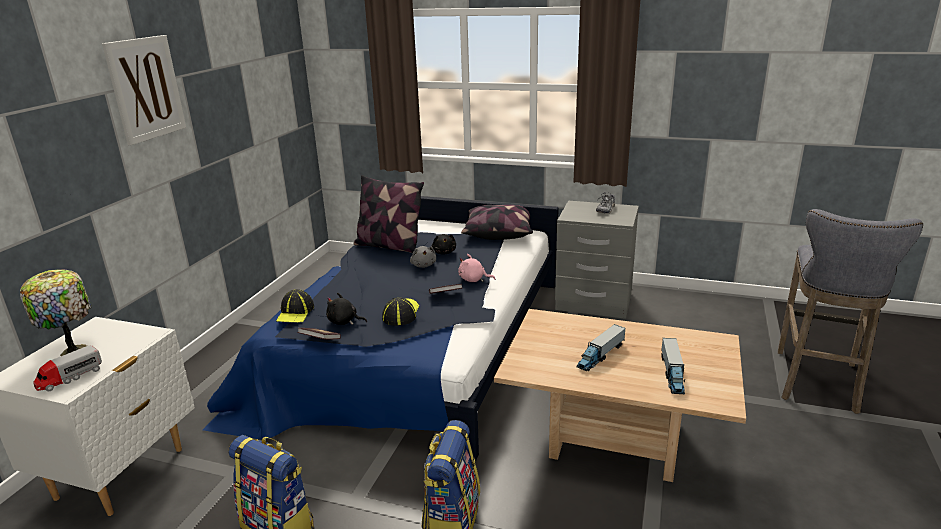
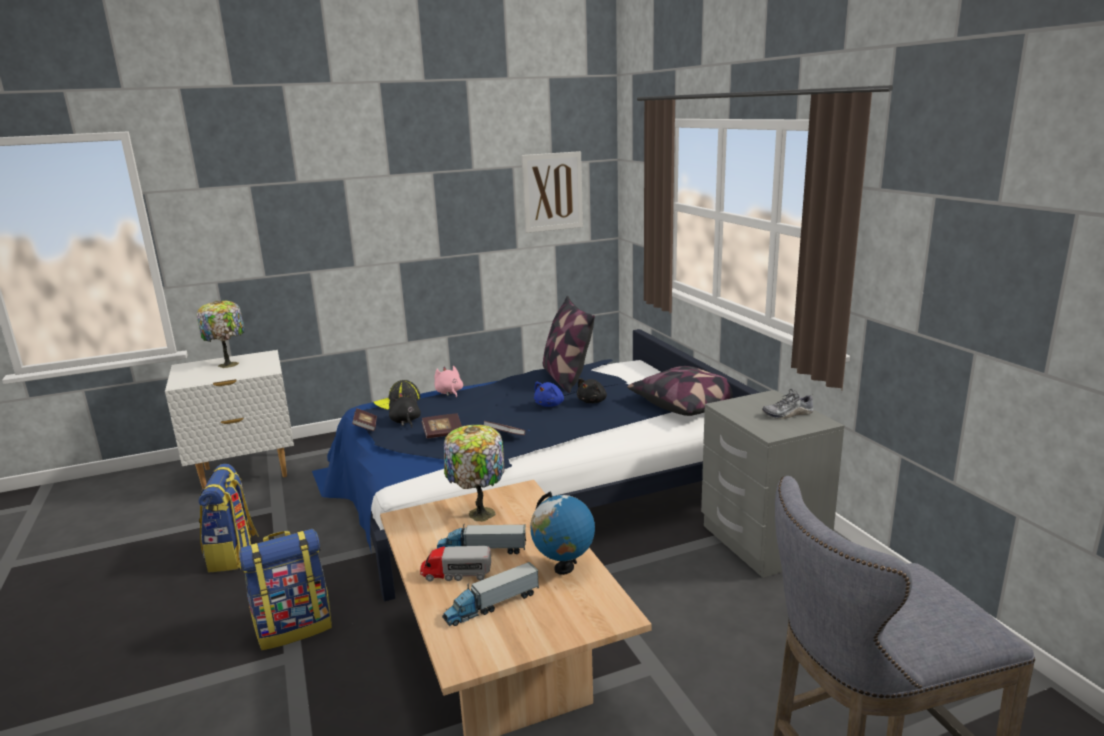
camera: 50 degrees right, 5 degrees down
(70, 377) = (195, 378): toy truck -> toy truck (456, 574)
(146, 89) = (386, 179): picture -> picture (552, 192)
(401, 314) = (443, 433): cap -> book
(423, 265) = (550, 405): grey plush toy -> blue plush toy
(473, 280) = (556, 434): pink plush toy -> pink plush toy (449, 392)
(550, 341) = (479, 513): none -> table lamp
(656, 338) = (563, 568): none -> globe

